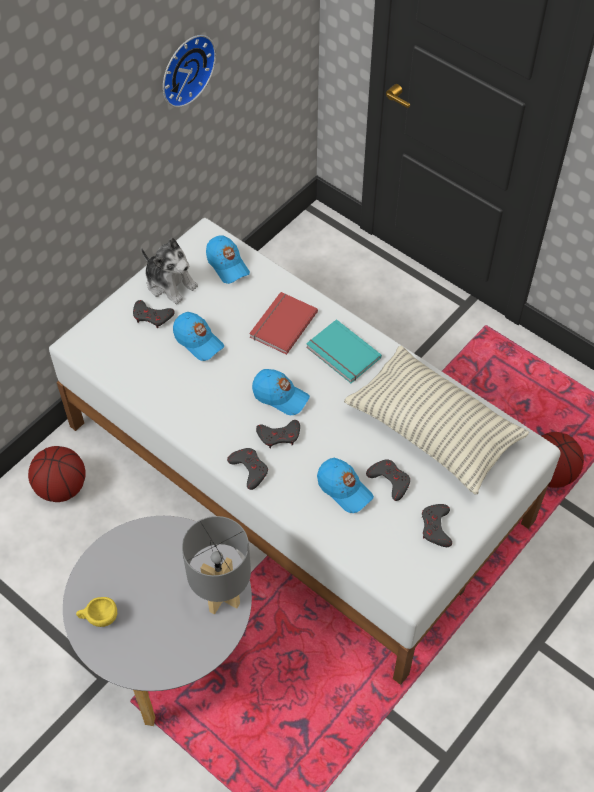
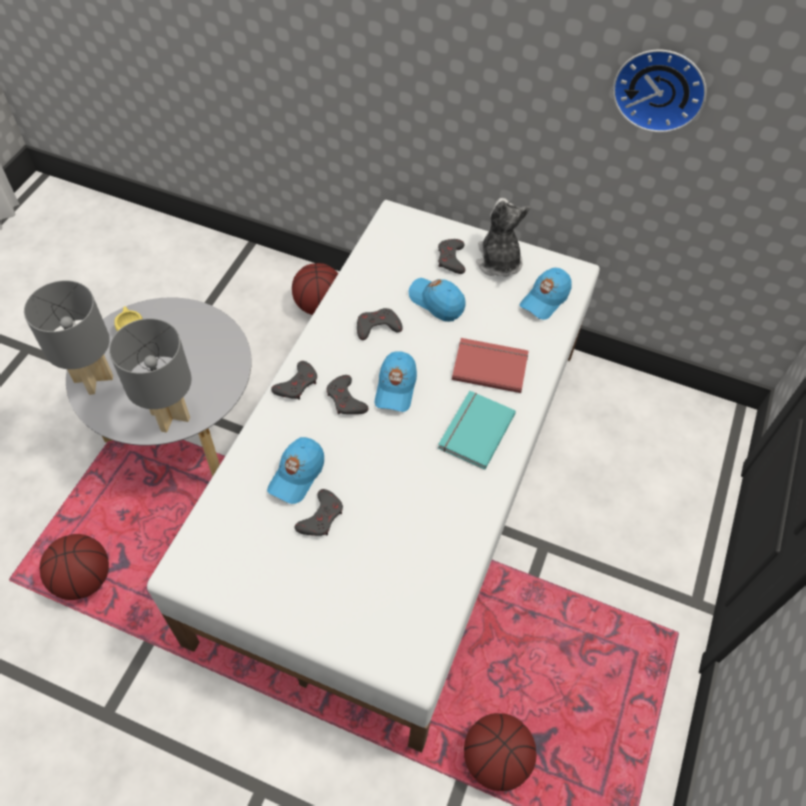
camera: 70 degrees right, 0 degrees up
(149, 661) = (94, 378): none -> grey table lamp
(170, 283) = (498, 261): plush toy -> plush toy turned 150 degrees clockwise
(198, 341) = (437, 302): blue cap -> blue cap turned 105 degrees clockwise
(306, 765) = (83, 578): none -> basketball
(433, 430) = (404, 547): pillow -> none
(436, 527) = (272, 579): grey game controller -> grey game controller (377, 327)

